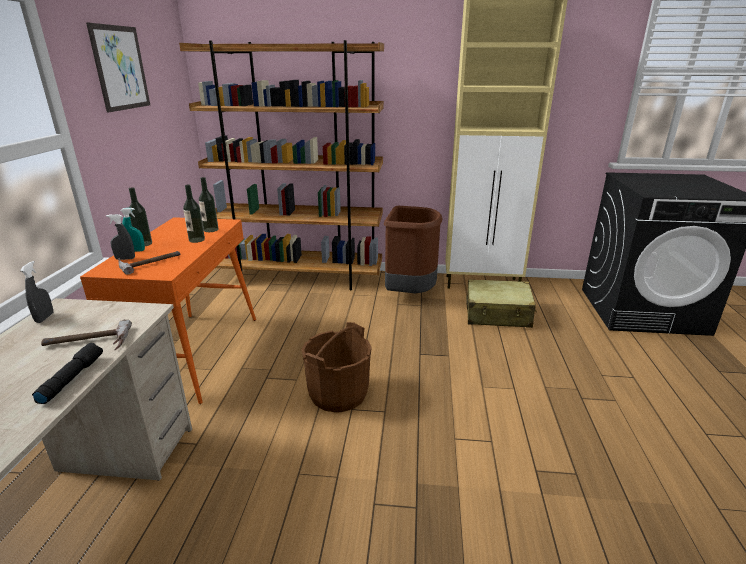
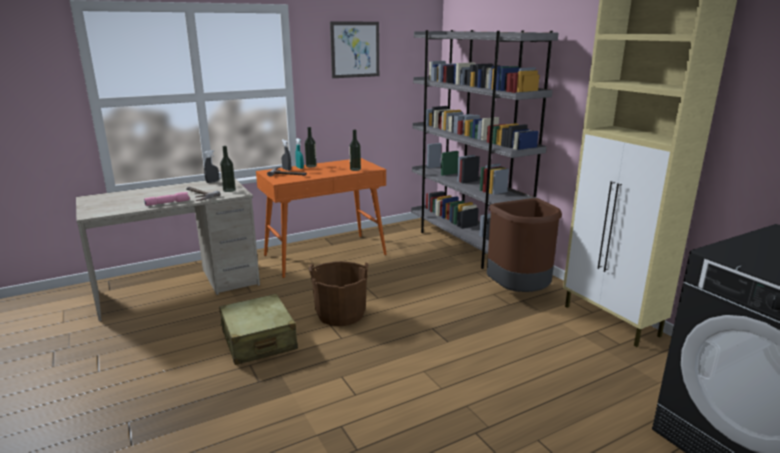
camera: 55 degrees right, 5 degrees down
(71, 378) = (168, 203): black flashlight -> pink flashlight
(197, 240) = (334, 172): bottle -> bottle (229, 190)
(301, 278) = (467, 245): brown bookcase -> grey bookcase
(498, 314) = (561, 346): beige suitcase -> beige suitcase (258, 341)

